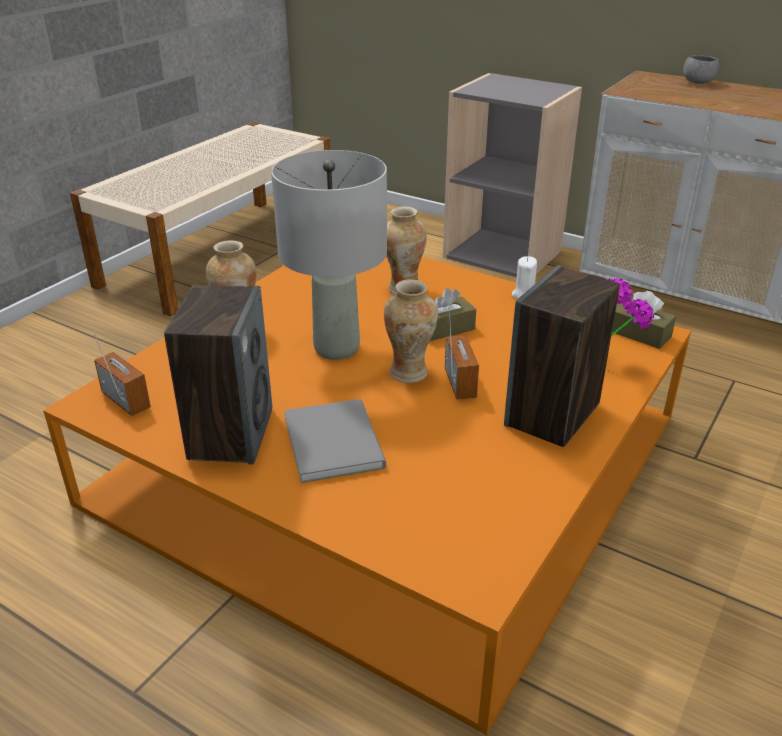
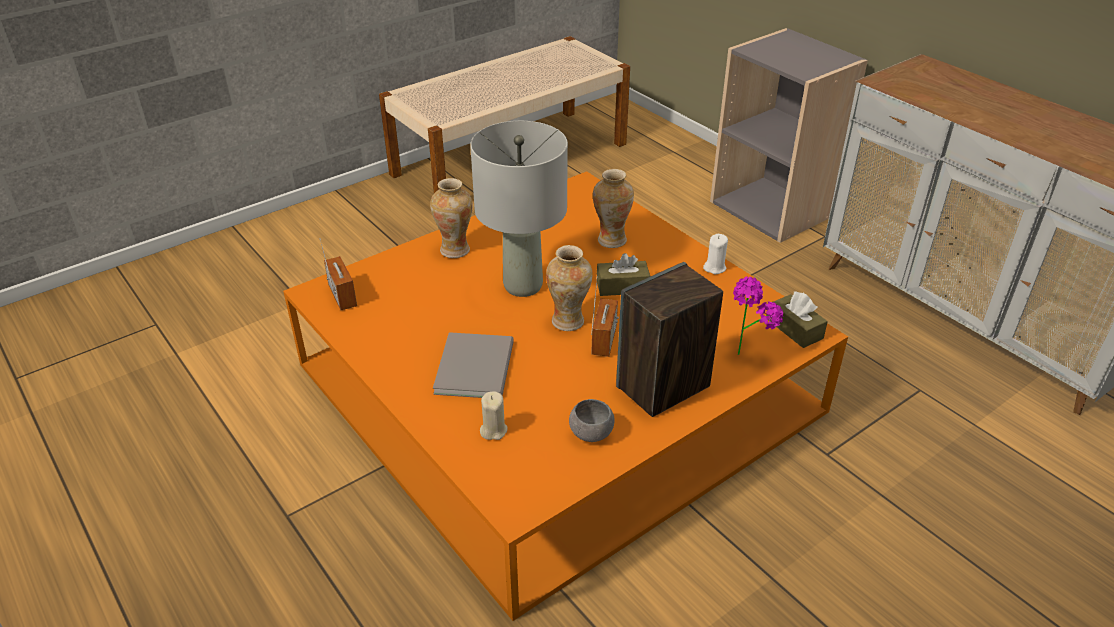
camera: 20 degrees right, 5 degrees up
(230, 433) = (403, 341): speaker -> none
(397, 505) = (493, 430): none -> beige candle
(698, 82) = (971, 80): grey bowl -> grey bowl (591, 434)

